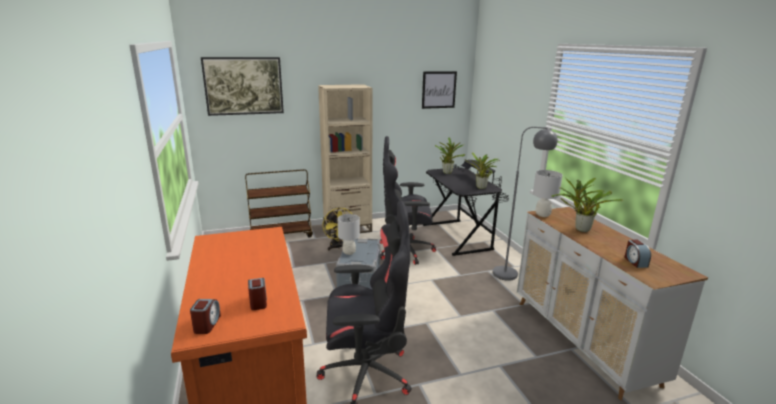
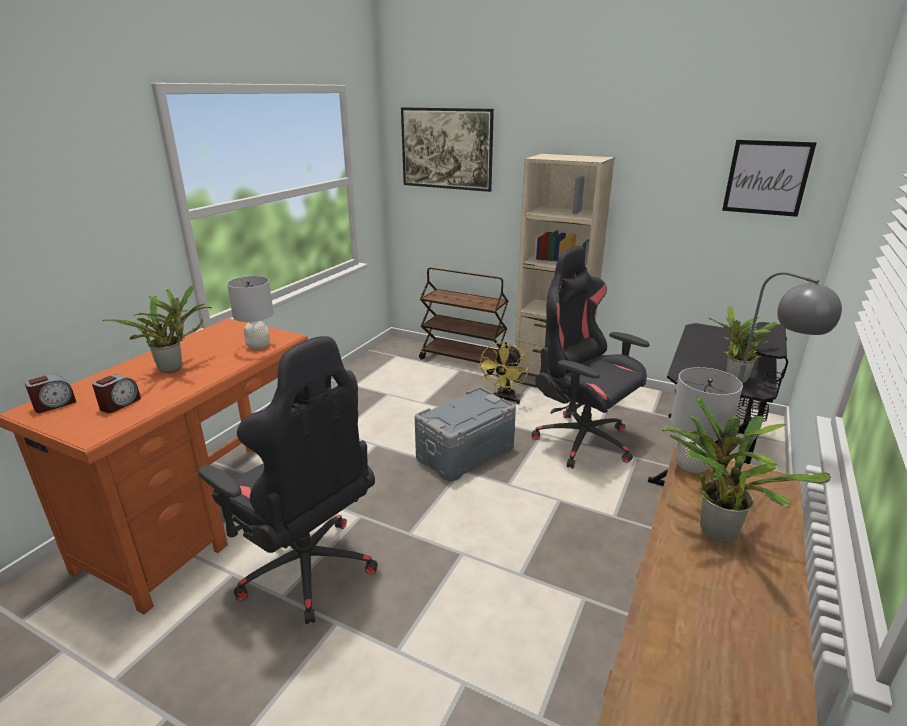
camera: 45 degrees right, 5 degrees up
(348, 253) = (451, 407): grey table lamp -> grey table lamp (258, 346)
(447, 172) = (722, 336): potted plant -> potted plant (174, 368)
(635, 262) = (686, 664): alarm clock -> none

